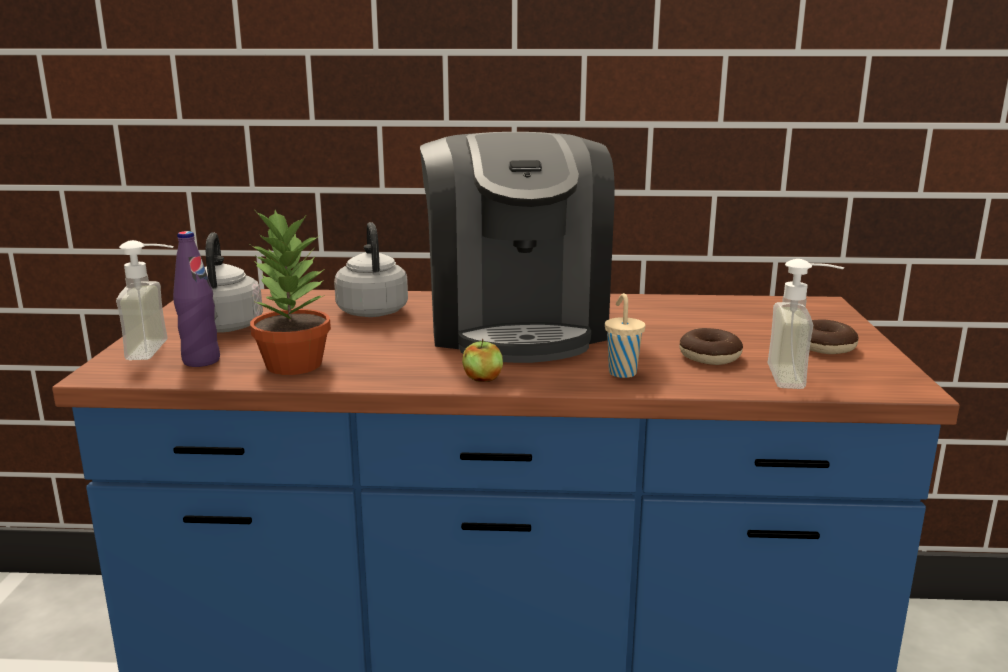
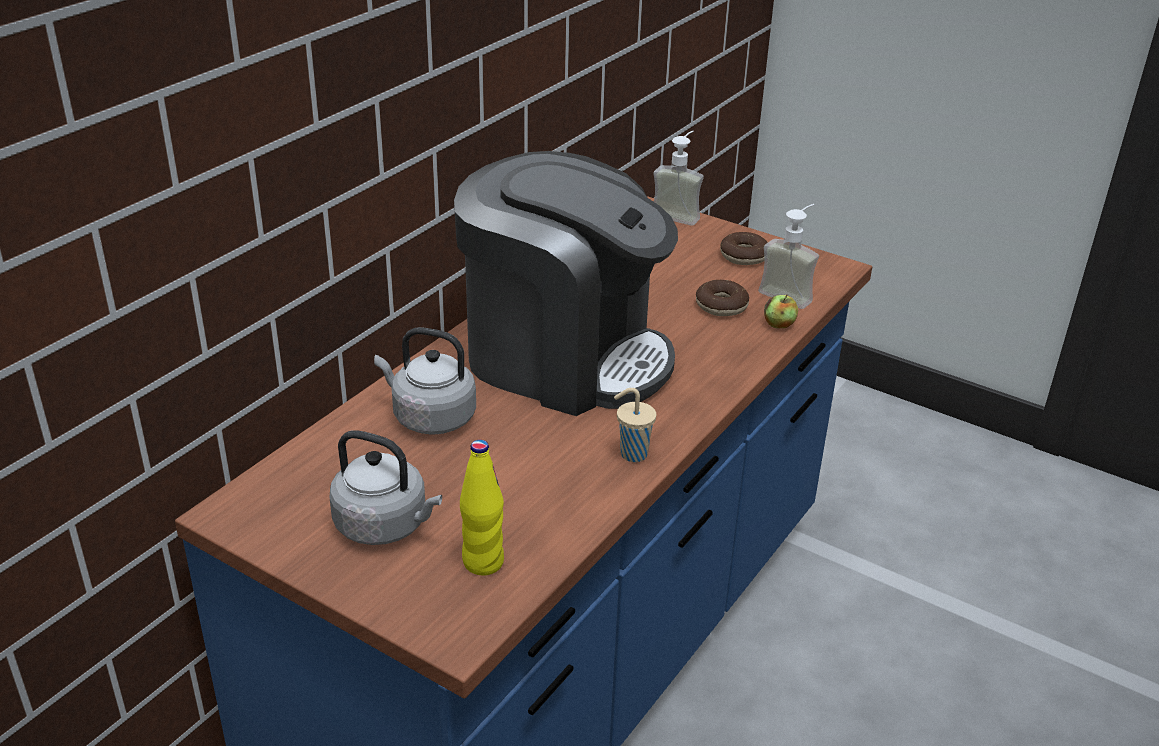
camera: 60 degrees left, 15 degrees up
(160, 349) = (416, 584): soap dispenser -> soap dispenser (679, 213)
(201, 361) = (483, 562): purple bottle -> yellow bottle
(292, 364) = (549, 507): potted plant -> none
(482, 379) = (678, 419): apple -> apple (779, 325)
(621, 372) = (720, 354): beige cup -> beige cup (632, 454)

